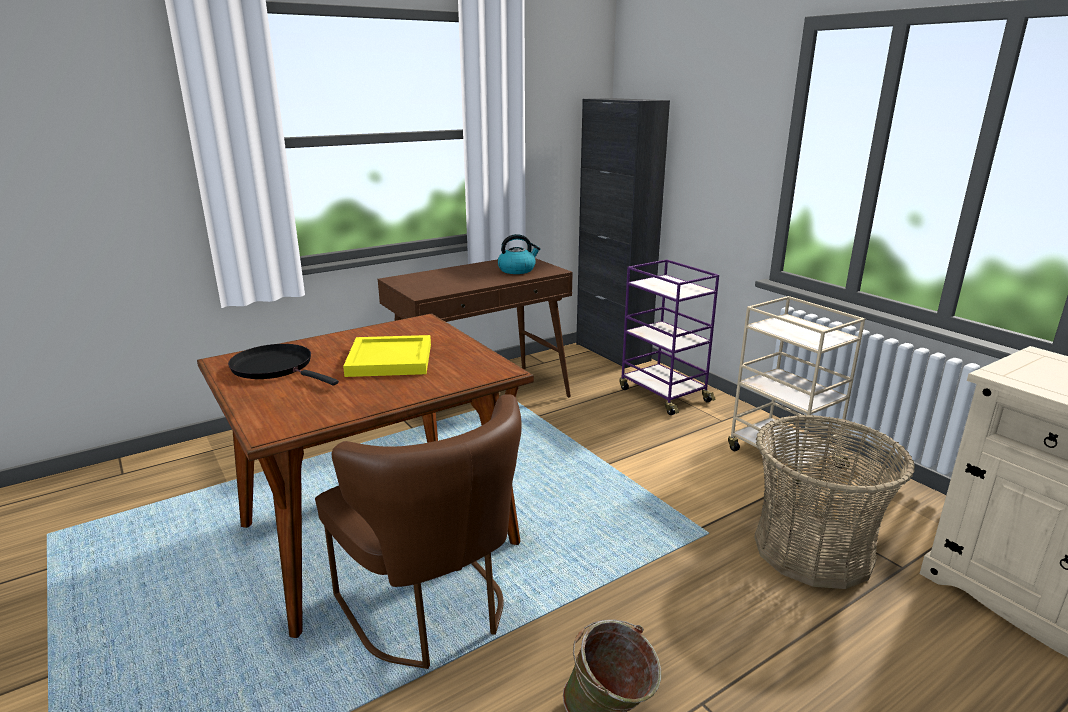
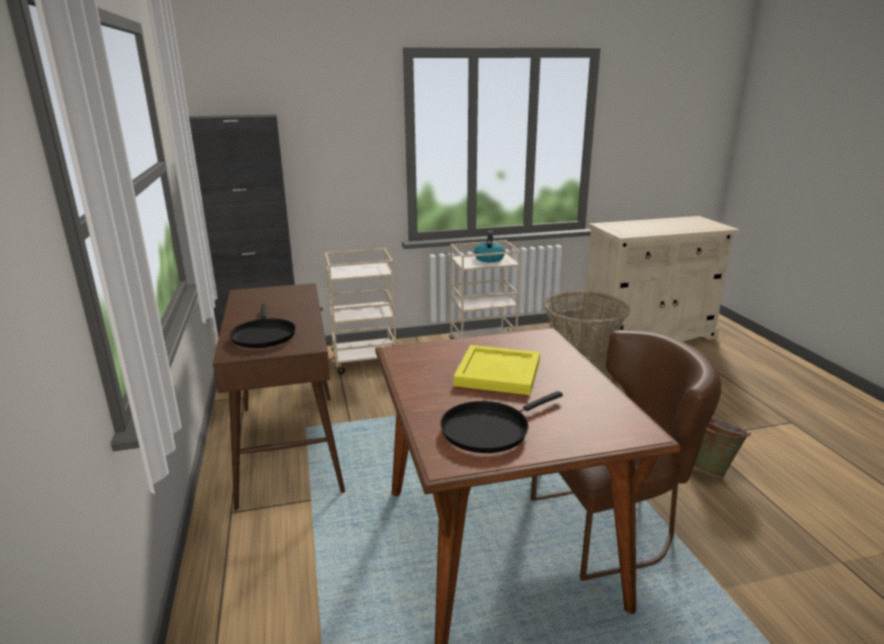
camera: 70 degrees left, 0 degrees up
(434, 279) = (263, 335): none -> black frying pan
(517, 270) = (281, 299): kettle -> kettle (489, 258)
(663, 394) = (365, 361): purple cart -> beige cart

